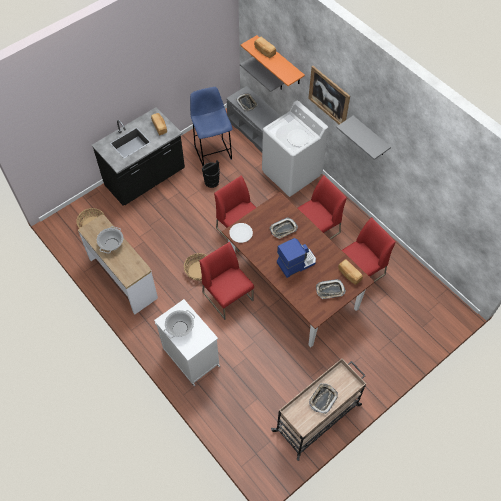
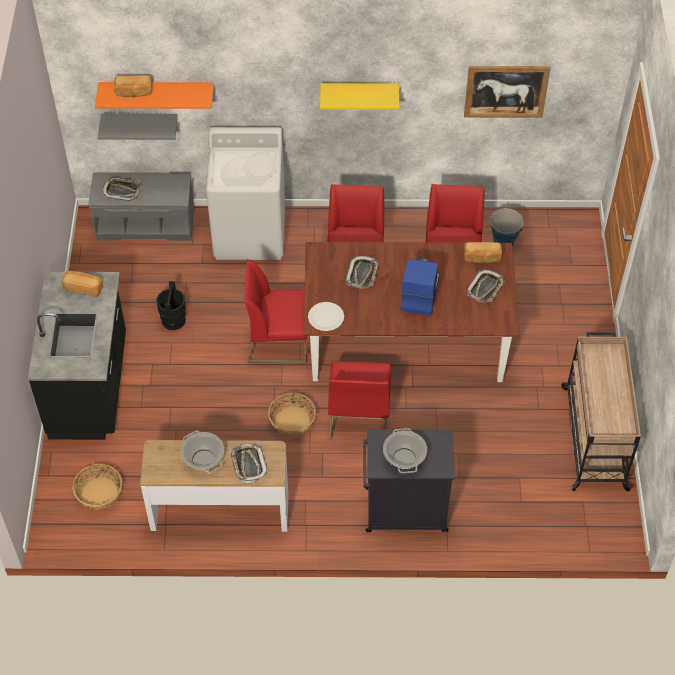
camera: 50 degrees left, 5 degrees down
(190, 357) = (404, 510): white cabinet -> black cabinet
(212, 152) = (128, 288): blue stool -> none
(228, 296) = (358, 415): red chair -> red chair turned 90 degrees counterclockwise
(323, 399) = (607, 390): tray -> tray (248, 464)
(329, 96) = (268, 85): picture -> picture (506, 91)
(370, 137) = (359, 93): grey shelf -> yellow shelf
(403, 283) = (503, 240): none -> bucket

